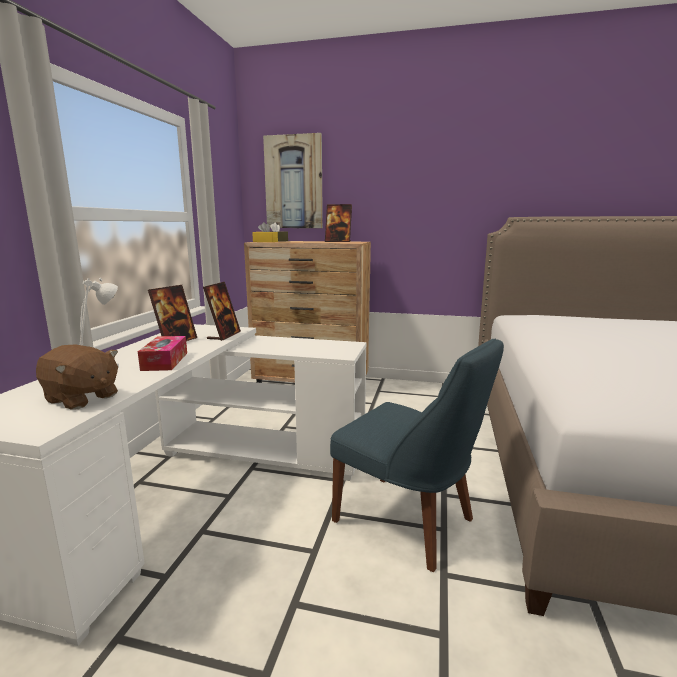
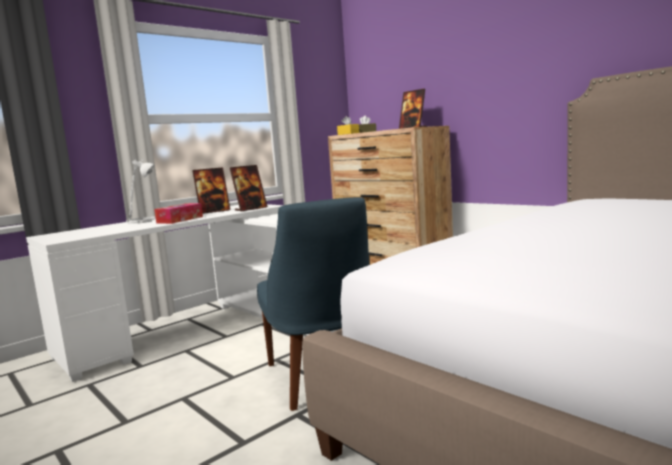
camera: 35 degrees right, 5 degrees down
(81, 398) = (102, 232): brown plush toy -> none
(294, 182) = (384, 75): picture -> none

